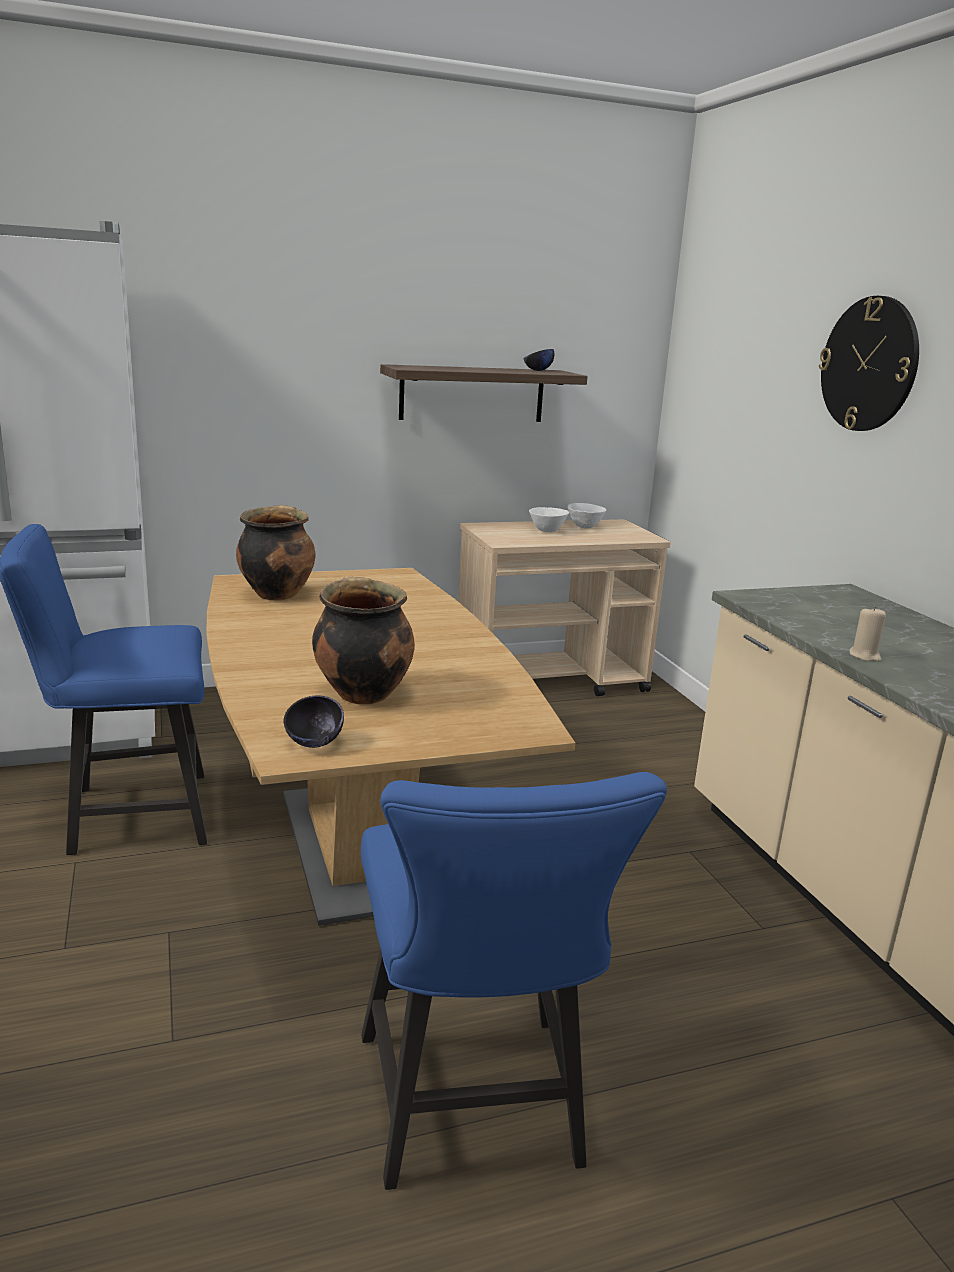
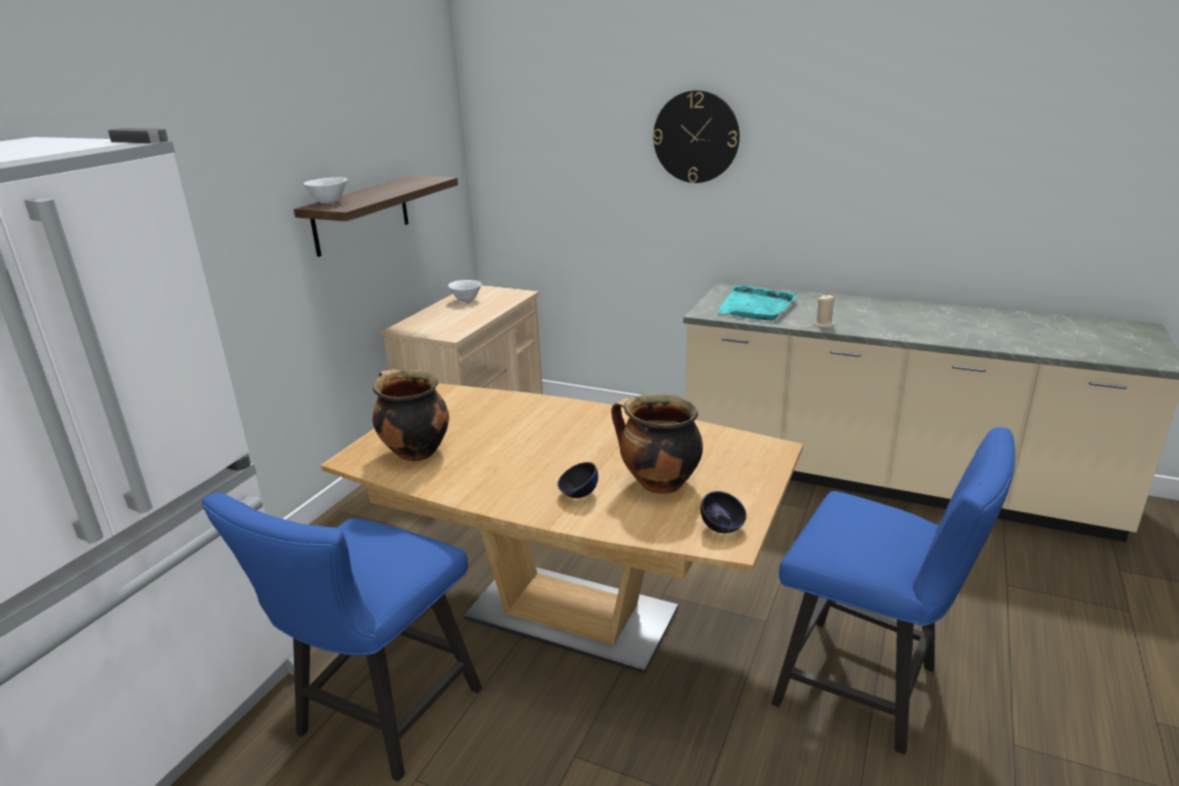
camera: 45 degrees left, 5 degrees up
(538, 370) = (410, 181): black bowl -> black bowl (578, 494)
(547, 531) = (454, 314): white bowl -> white bowl (329, 203)
(827, 613) = (756, 307): none -> turquoise tray

